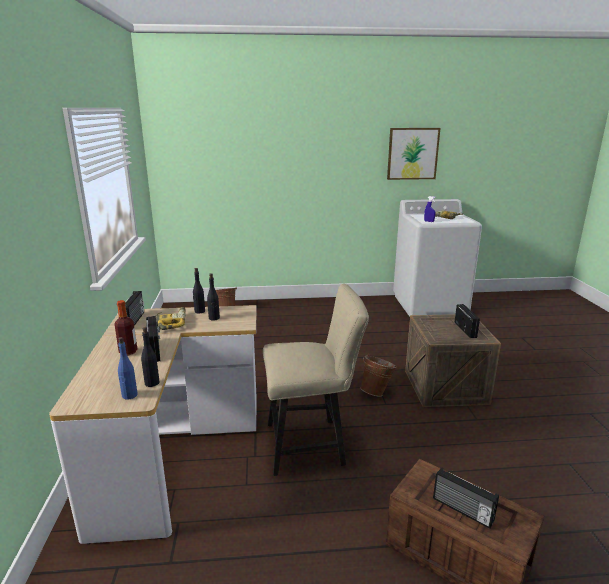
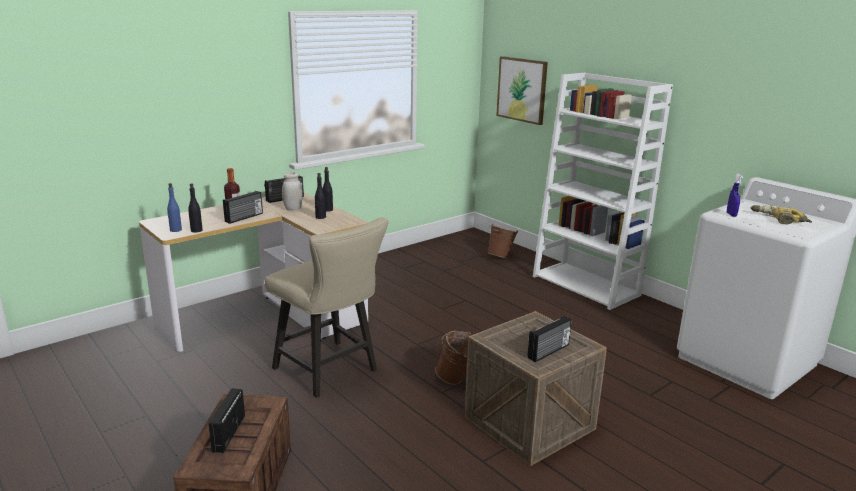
camera: 55 degrees right, 0 degrees up
(169, 323) = (293, 208): power drill -> white jar
(305, 305) = (587, 286): none -> white bookcase
(412, 153) = (788, 104): picture -> picture (522, 89)

